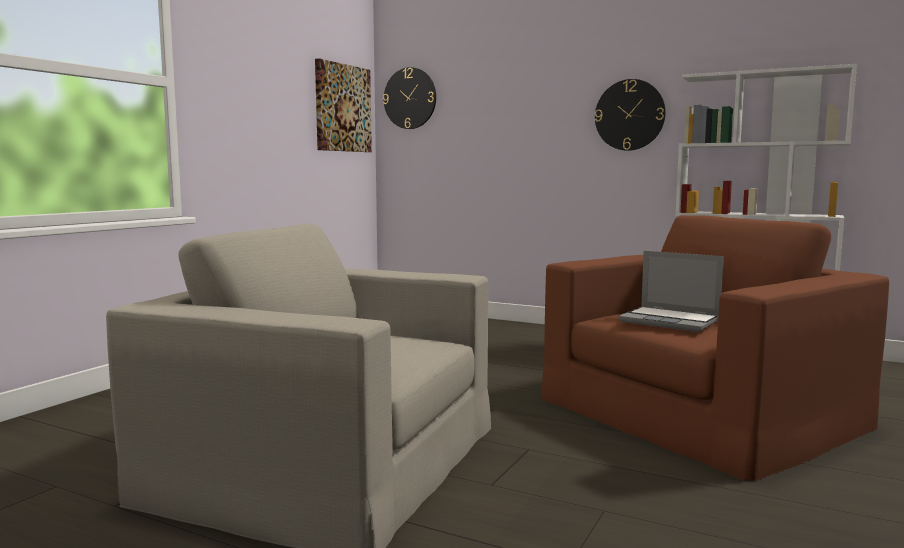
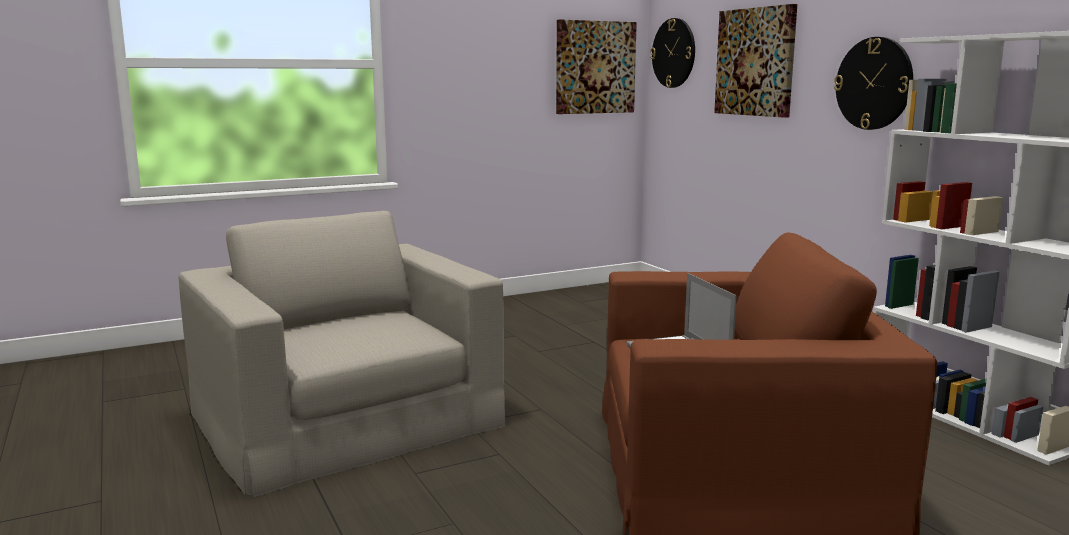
camera: 35 degrees right, 5 degrees up
(507, 103) = (755, 62): none -> picture

